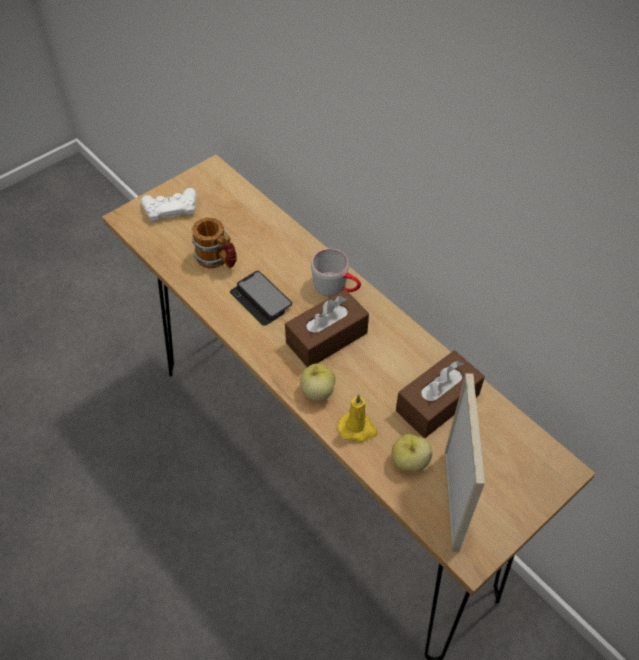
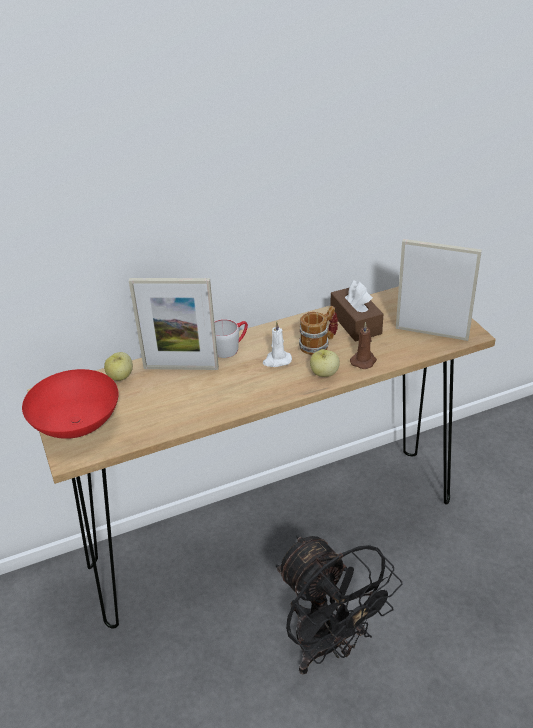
camera: 70 degrees left, 15 degrees down
(171, 208) = (77, 426): white game controller -> red bowl
(190, 565) = (328, 647): none -> black fan
(218, 260) = (162, 405): mug -> mug (319, 344)
(261, 299) = (220, 387): phone -> none
(284, 255) = (181, 368): none -> picture frame
(326, 338) = (277, 360): brown tissue box -> white candle
(358, 429) = (364, 361): yellow candle -> brown candle
(409, 462) = (398, 344): apple -> apple (121, 377)

